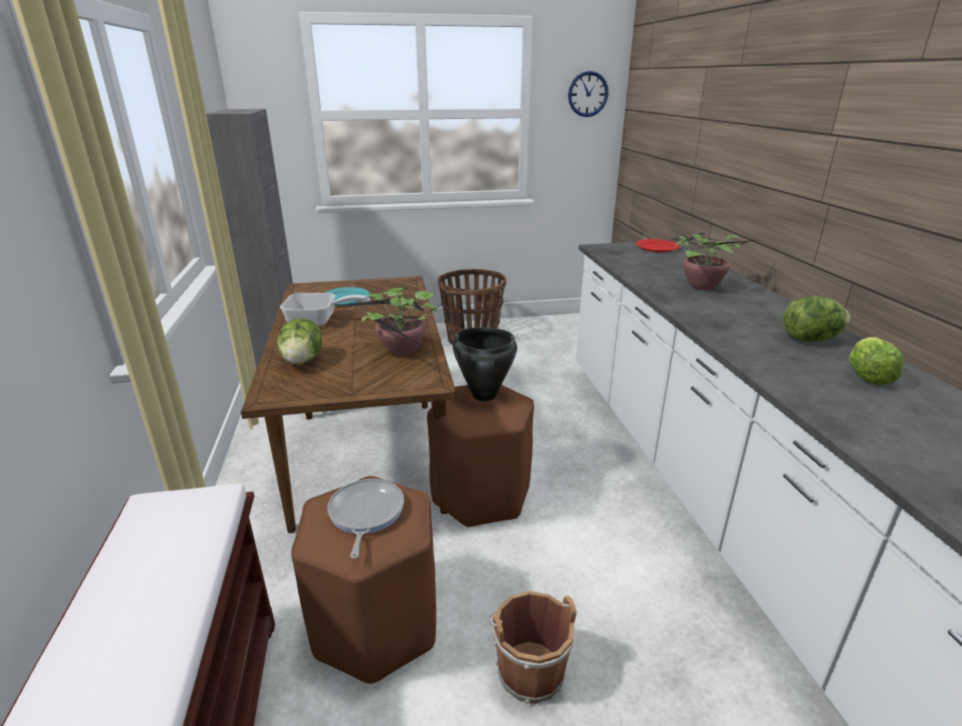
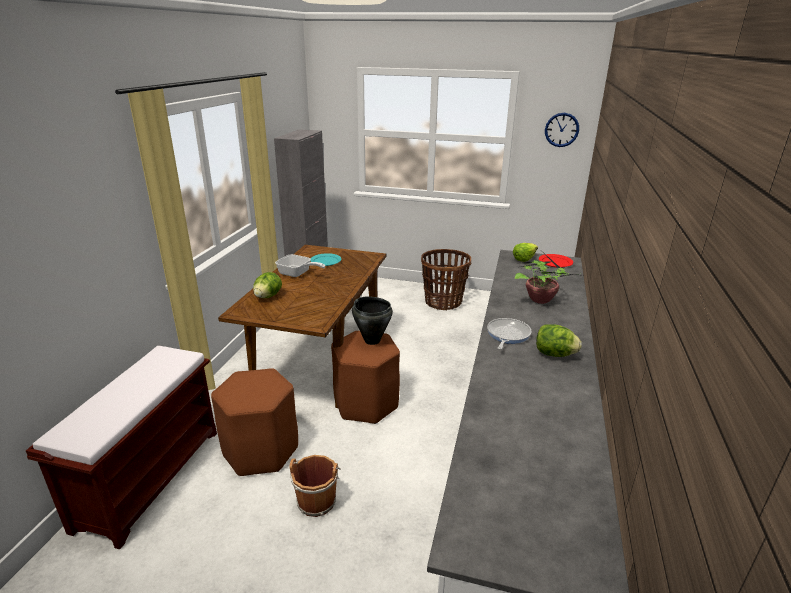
camera: 25 degrees right, 0 degrees up
(365, 514) = (254, 386): frying pan -> frying pan (507, 335)
(403, 352) = (322, 303): potted plant -> none
(867, 375) = (552, 385): lettuce -> lettuce (524, 259)

